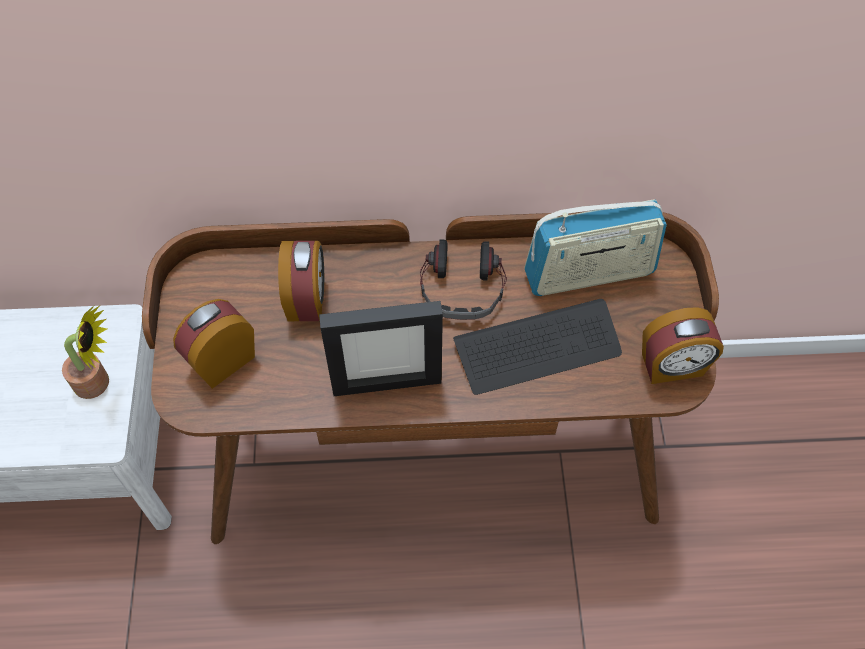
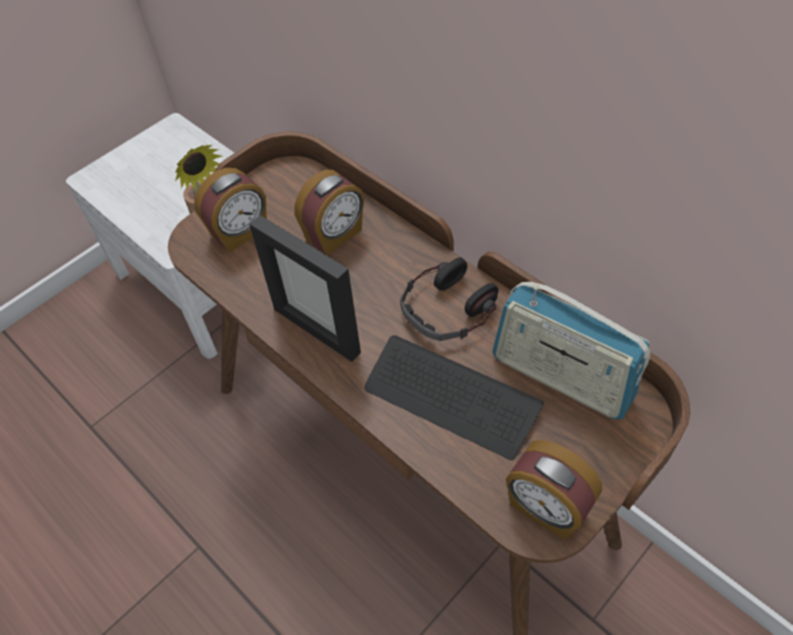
camera: 50 degrees right, 5 degrees down
(222, 360) = (240, 233): alarm clock -> alarm clock turned 135 degrees clockwise

